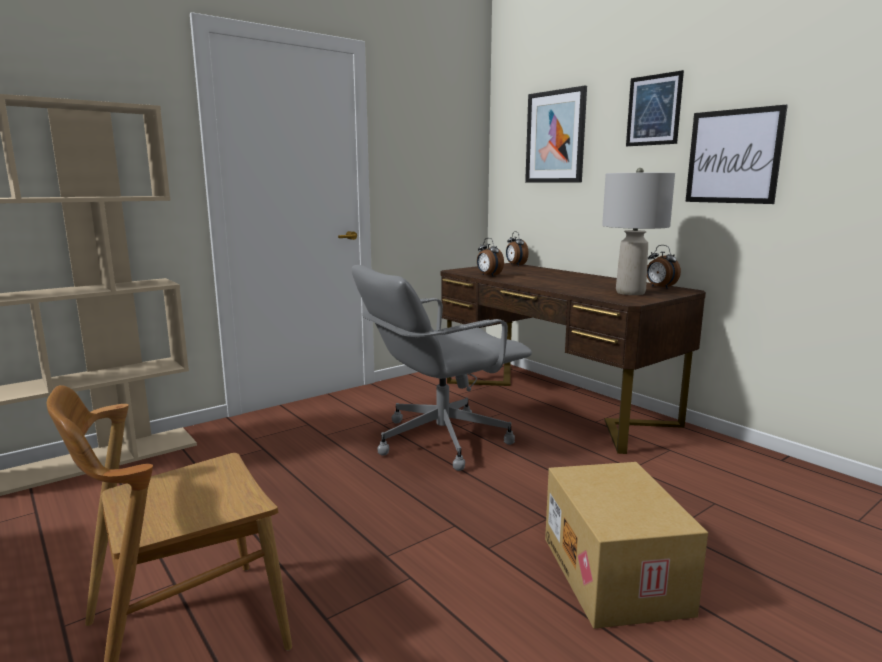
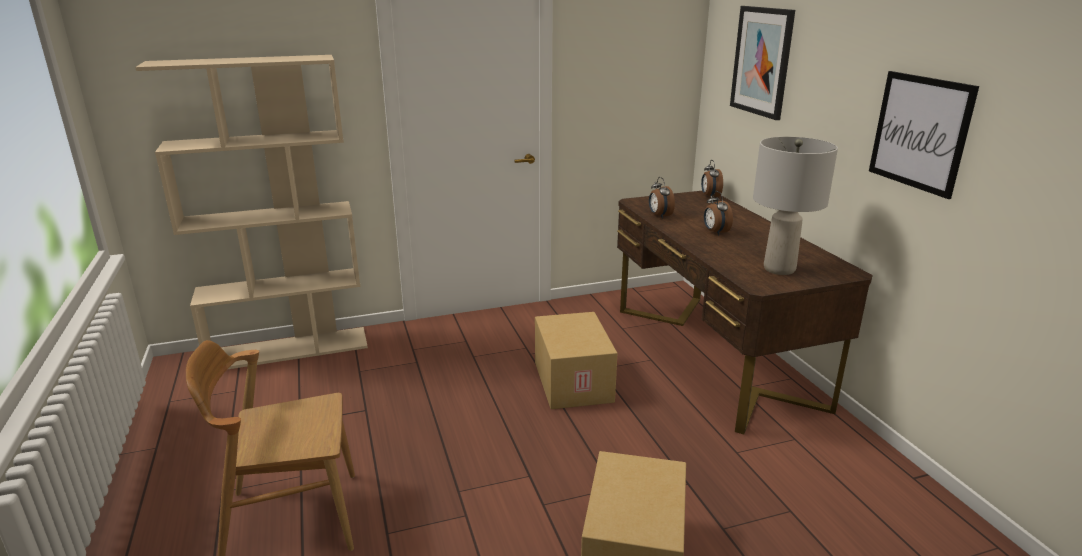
camera: 20 degrees right, 10 degrees up
(440, 440) = (571, 381): grey office chair -> cardboard box
(653, 110) = (853, 56): picture -> none
(660, 287) = (826, 263): alarm clock -> alarm clock (715, 232)

